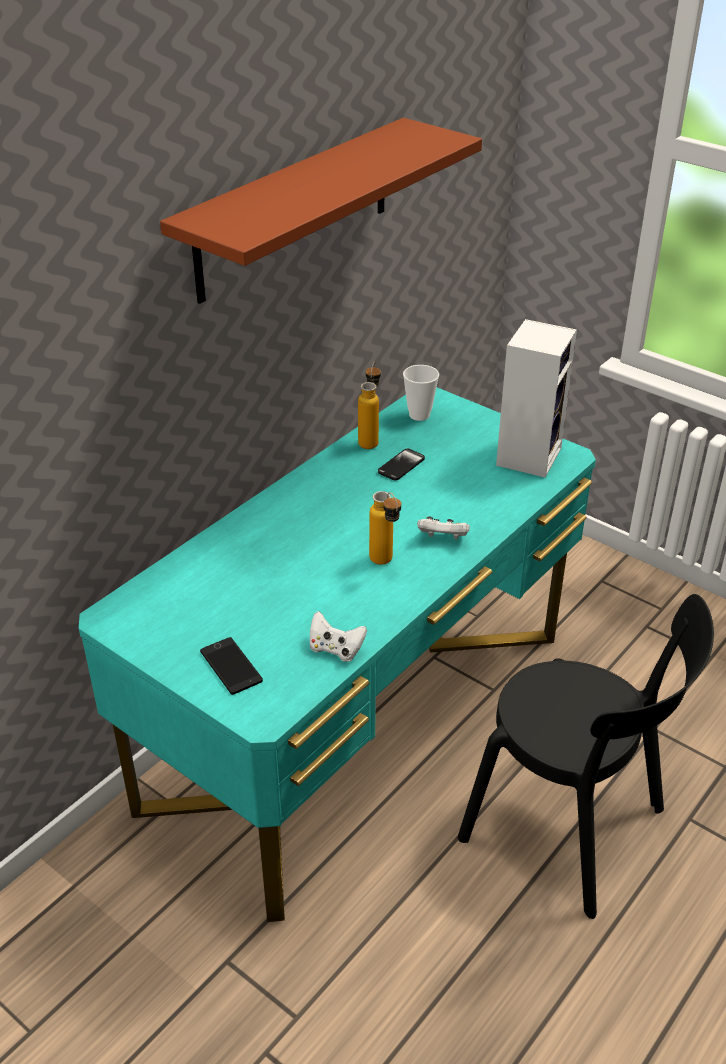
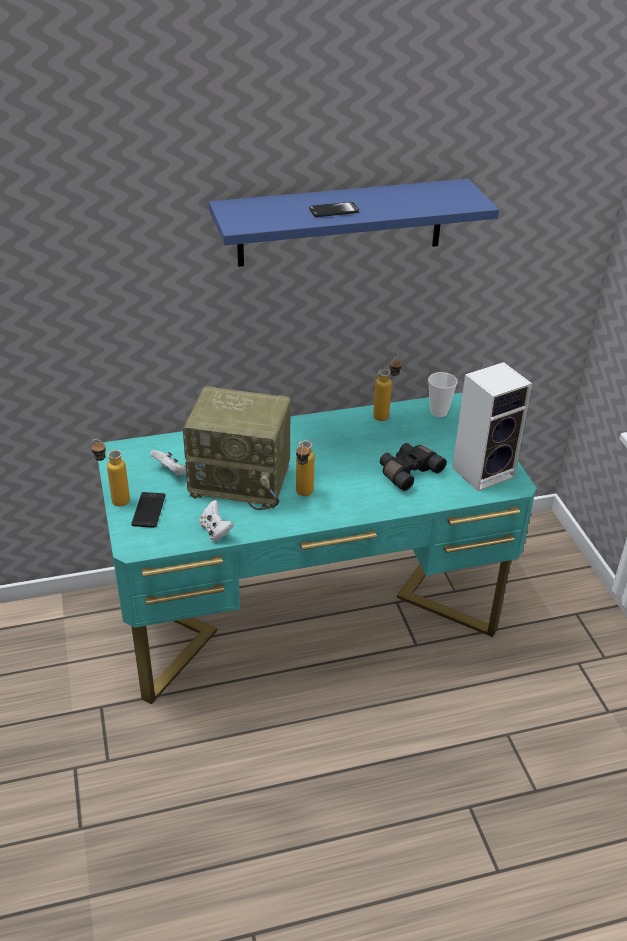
camera: 35 degrees right, 0 degrees up
(173, 676) = (114, 500): none -> bottle
(294, 209) = (341, 223): brown shelf -> blue shelf
(300, 579) = (242, 480): none -> radio
(401, 465) = (386, 440): phone -> phone (334, 211)
(443, 538) = (358, 498): white game controller -> white game controller (170, 471)
(459, 488) = (408, 472): none -> black binoculars
(570, 828) = (377, 761): black chair -> none

